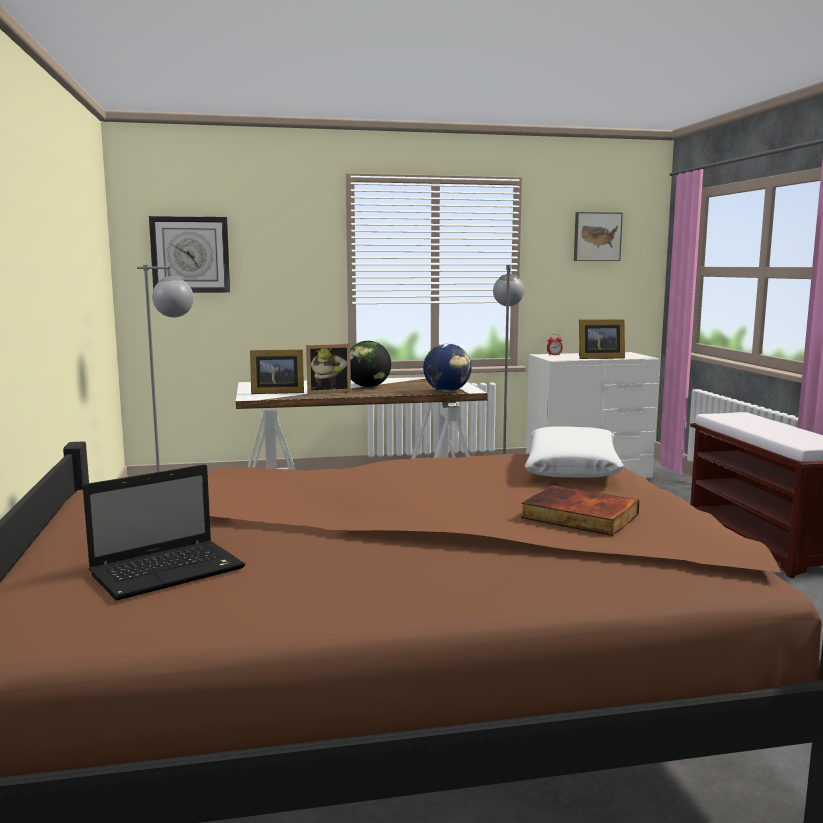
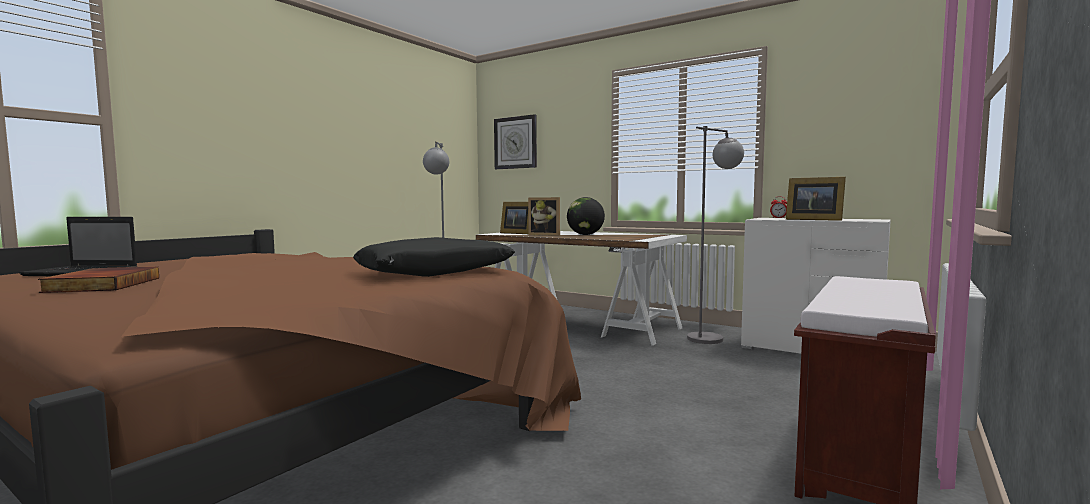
camera: 45 degrees right, 5 degrees down
(447, 391) = (622, 239): globe -> none
(572, 468) = (435, 272): white pillow -> black pillow
(578, 516) = (260, 286): book -> book (102, 285)
(596, 237) = (857, 94): picture -> none

